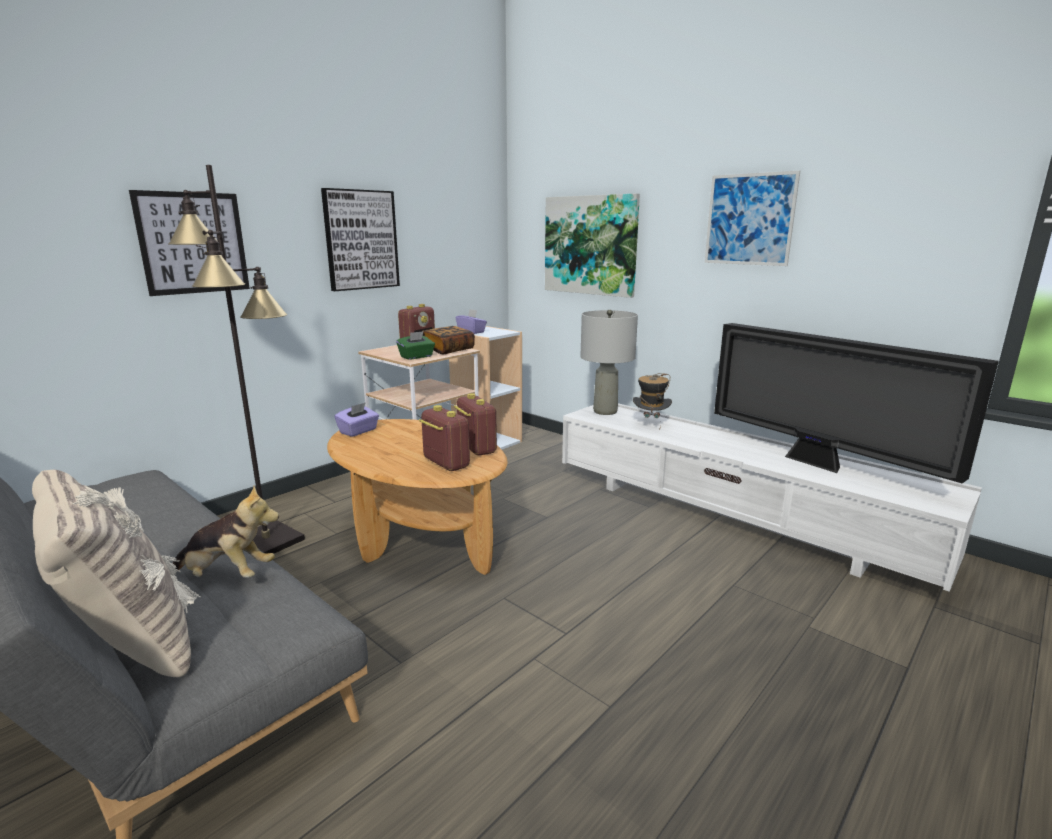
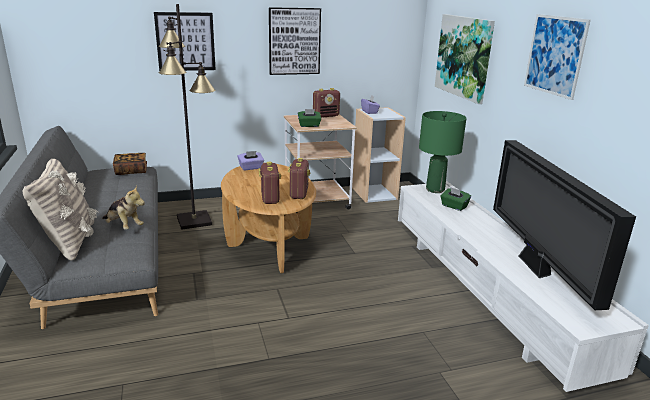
camera: 30 degrees right, 5 degrees up
(448, 350) = (337, 124): book -> book (131, 171)
(605, 411) = (435, 190): grey table lamp -> green table lamp
(650, 424) = (454, 206): hat -> green tissue box

